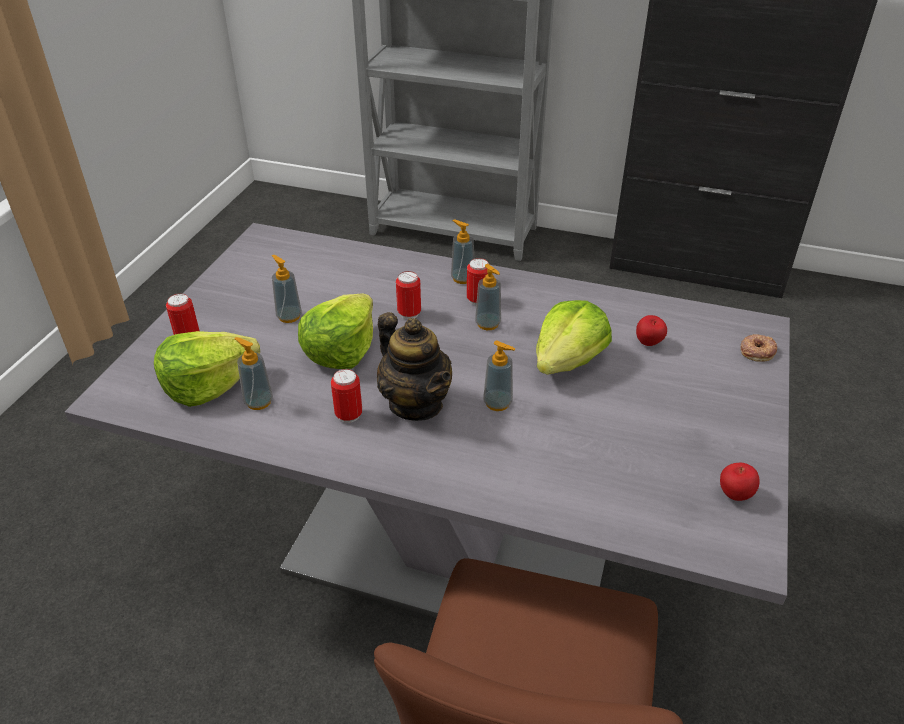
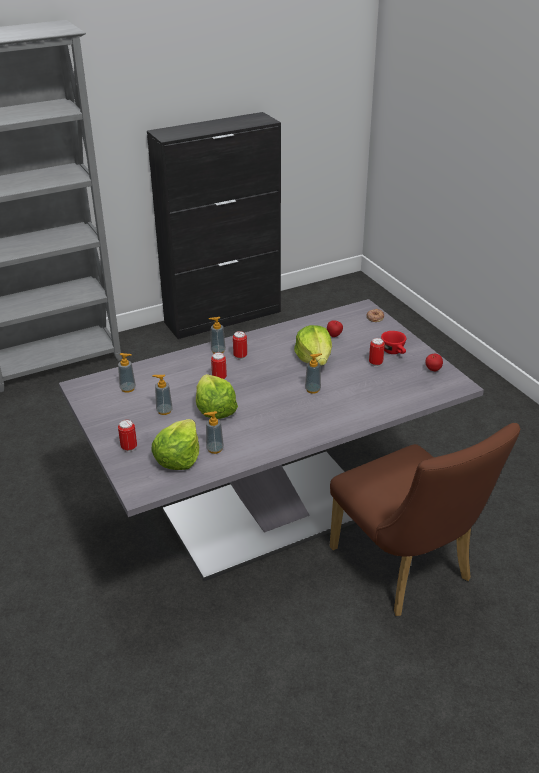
camera: 45 degrees left, 5 degrees down
(349, 415) = (262, 429): can -> can (375, 363)
(416, 403) = (282, 409): teapot -> none
(488, 324) = (260, 363): soap dispenser -> soap dispenser (128, 388)
(709, 424) = (394, 352): none -> red cup

